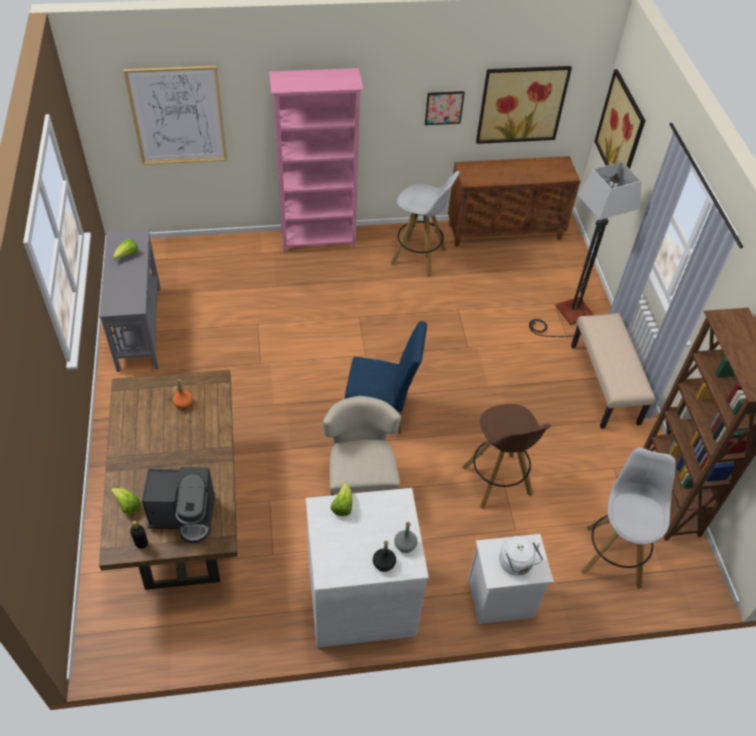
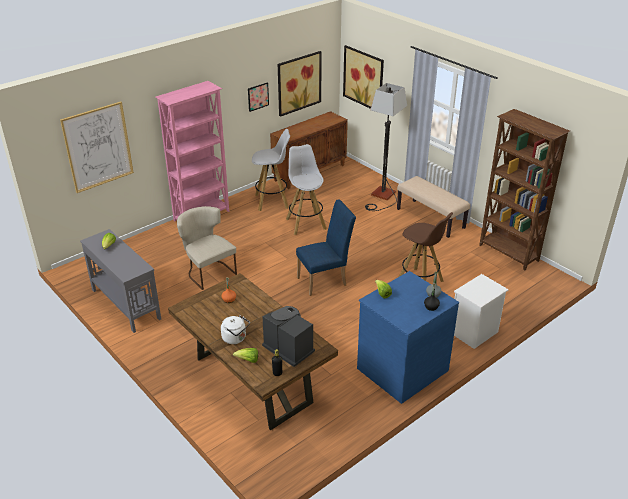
camera: 30 degrees left, 15 degrees down
(184, 515) = (288, 348): coffee machine -> coffee machine turned 105 degrees counterclockwise
(360, 484) = (347, 318): beige chair -> beige chair (208, 272)
(361, 597) = (401, 368): white dresser -> blue dresser
(516, 564) = (484, 291): white kettle -> white kettle (235, 338)
(613, 555) = (508, 287): white stool -> white stool (305, 223)

